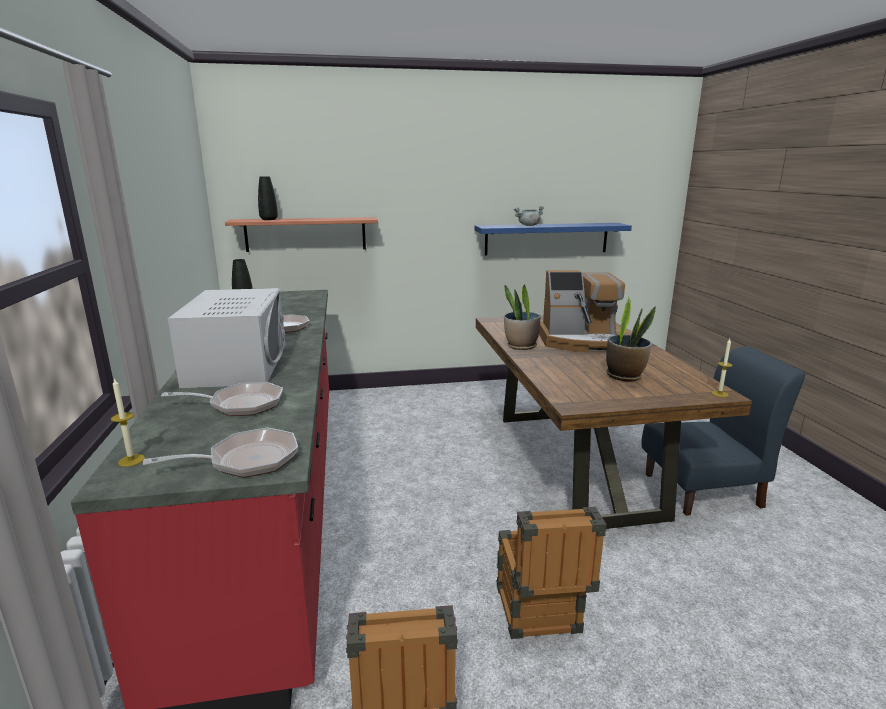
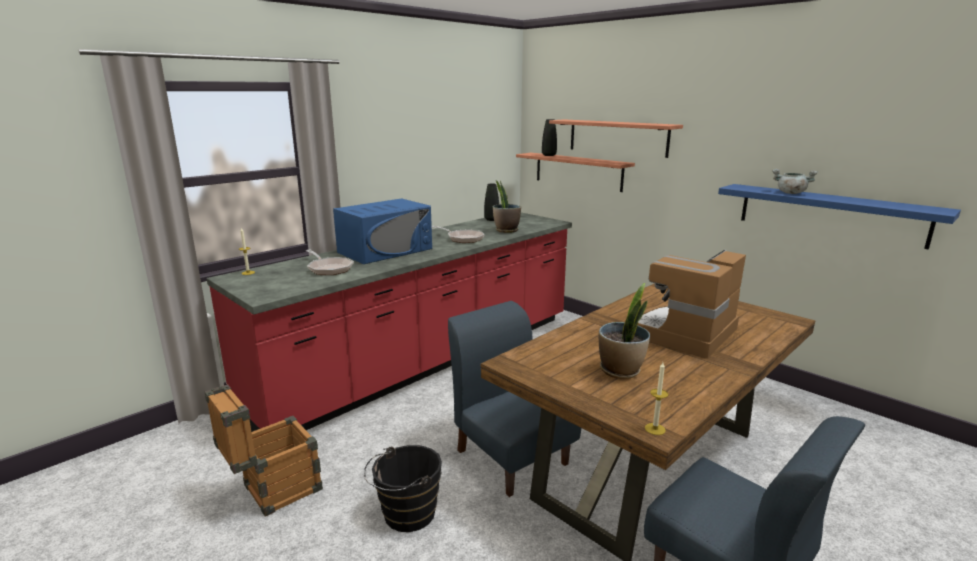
camera: 55 degrees right, 0 degrees up
(237, 364) = (385, 250): white microwave -> blue microwave
(246, 460) = (263, 290): frying pan -> none
(351, 192) = (617, 137): none -> shelf
(506, 517) = (511, 456): none -> blue chair
(521, 346) = (616, 313): potted plant -> potted plant (506, 230)
(539, 618) = (405, 515): crate -> black bucket
(580, 342) = (683, 333): coffee machine -> coffee machine turned 75 degrees clockwise

